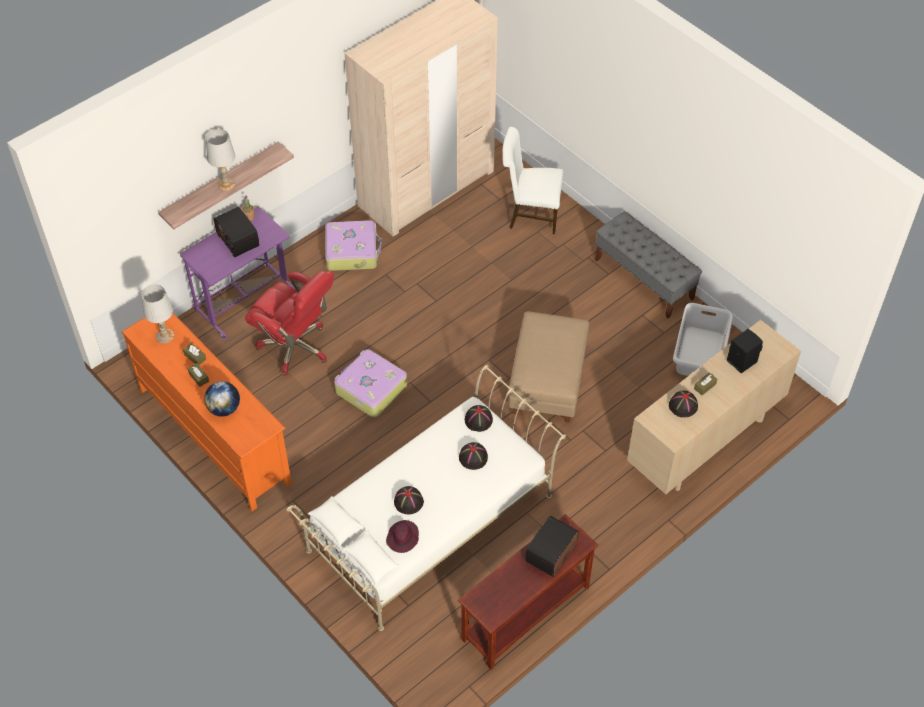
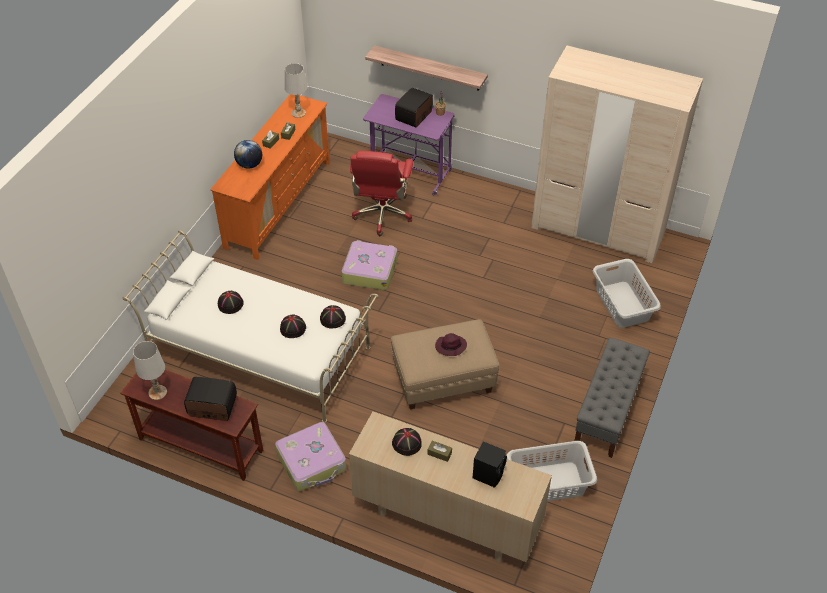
camera: 65 degrees right, 5 degrees down
(226, 184) = (424, 65): white table lamp -> white table lamp (158, 392)
(352, 251) = (498, 210): suitcase -> suitcase (312, 462)
(402, 538) = (194, 313): purple hat -> purple hat (450, 347)
(530, 214) = (622, 304): white chair -> grey laundry basket

